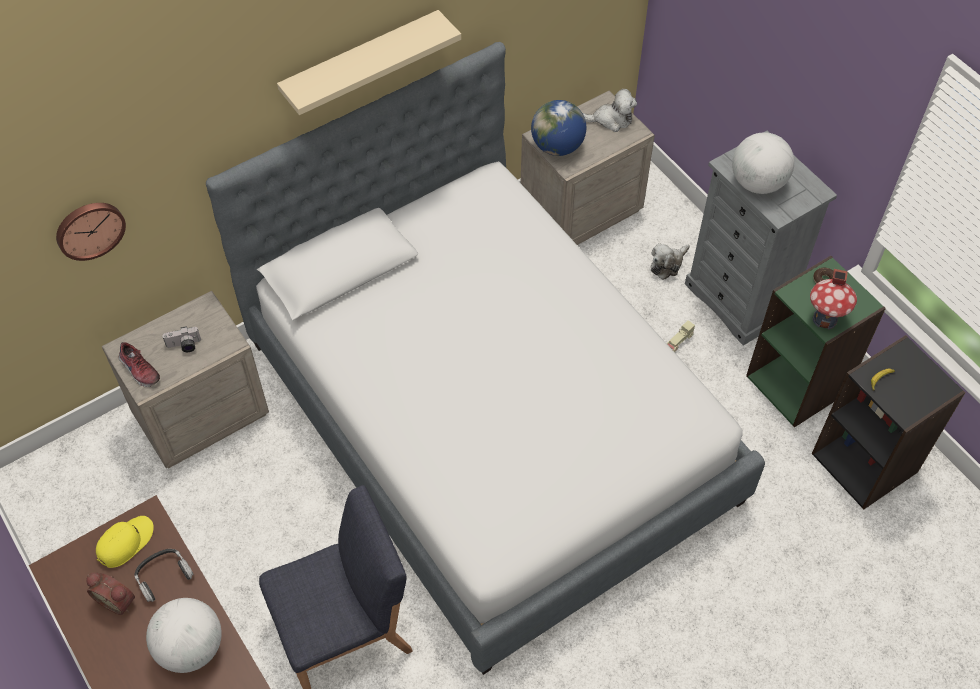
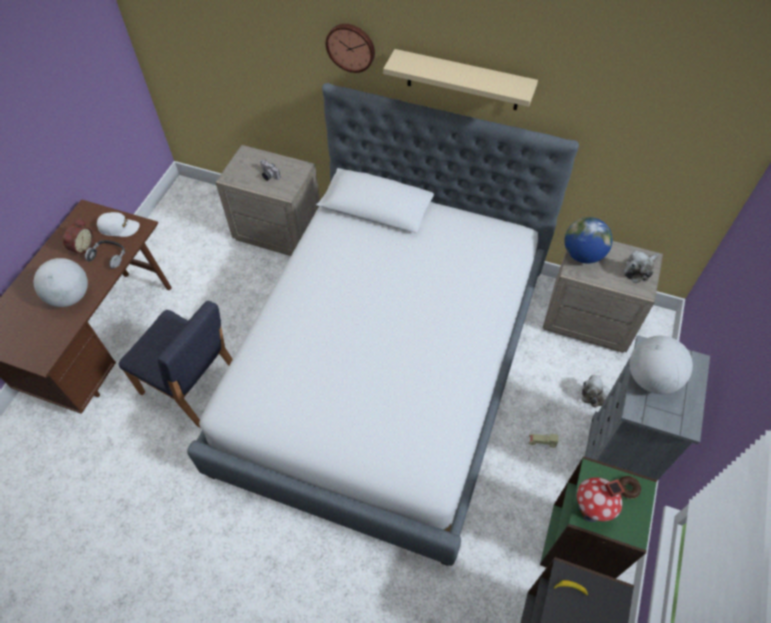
camera: 55 degrees right, 0 degrees up
(89, 229) = (251, 63): wall clock -> wall clock (351, 47)
(118, 599) = (82, 247): alarm clock -> alarm clock turned 150 degrees counterclockwise
(125, 542) = (119, 228): yellow cap -> white cap
(139, 370) = (238, 168): shoe -> none
(611, 119) = (639, 270): plush toy -> plush toy turned 90 degrees clockwise

